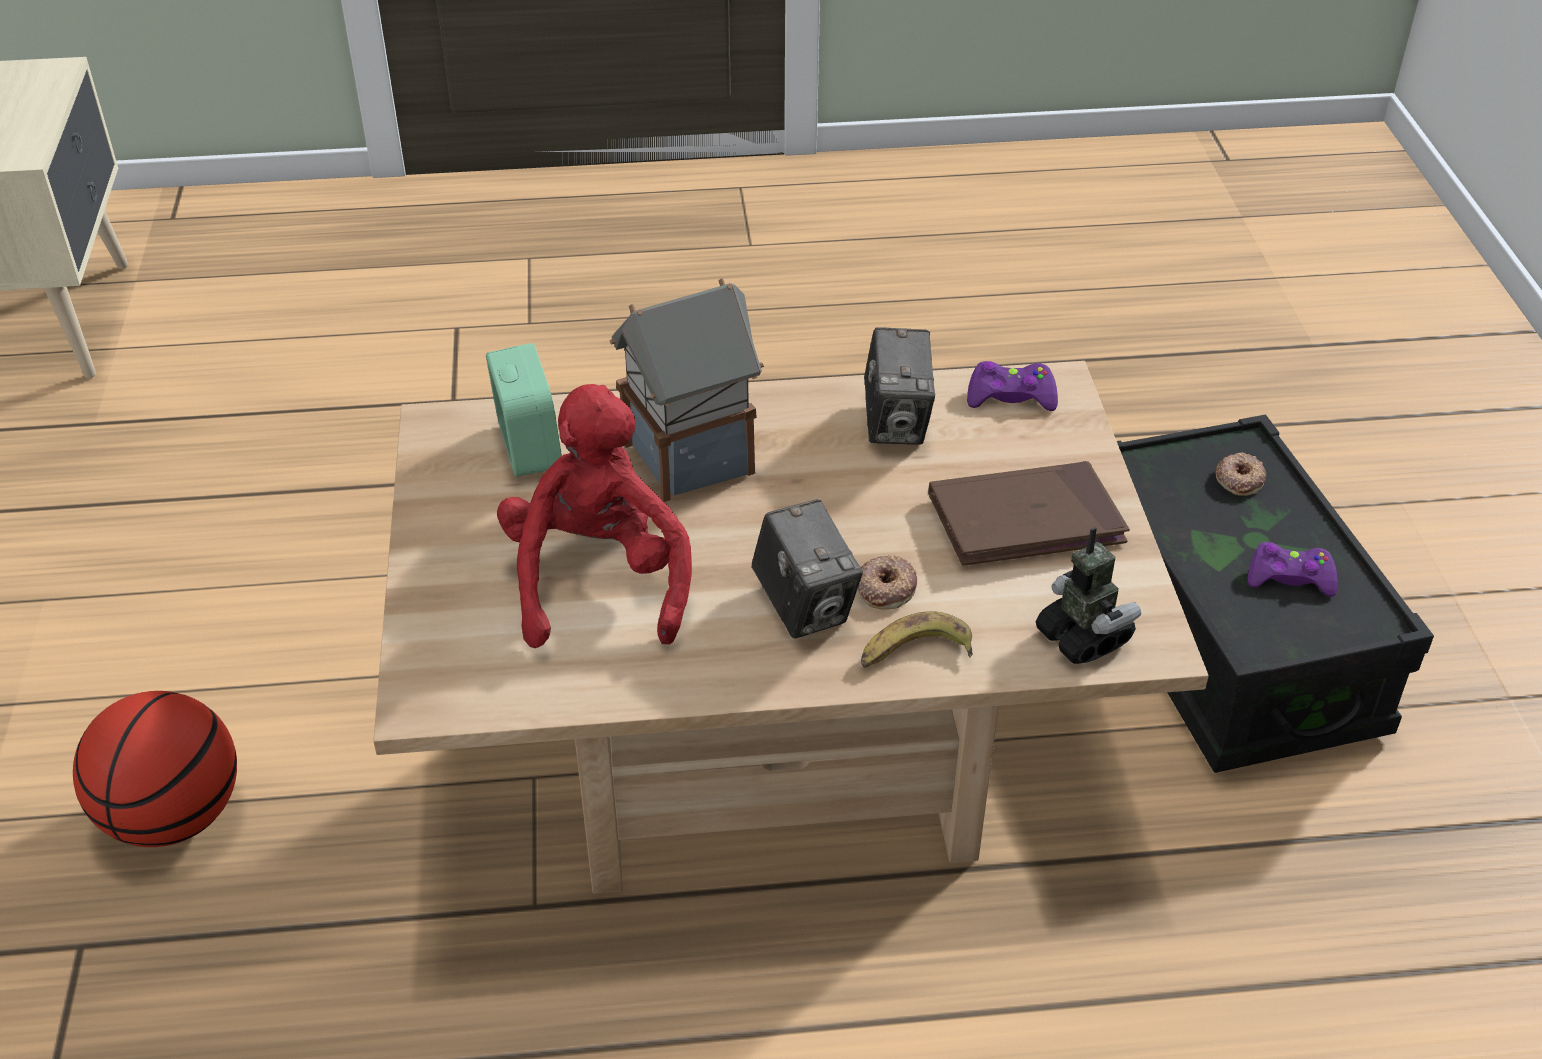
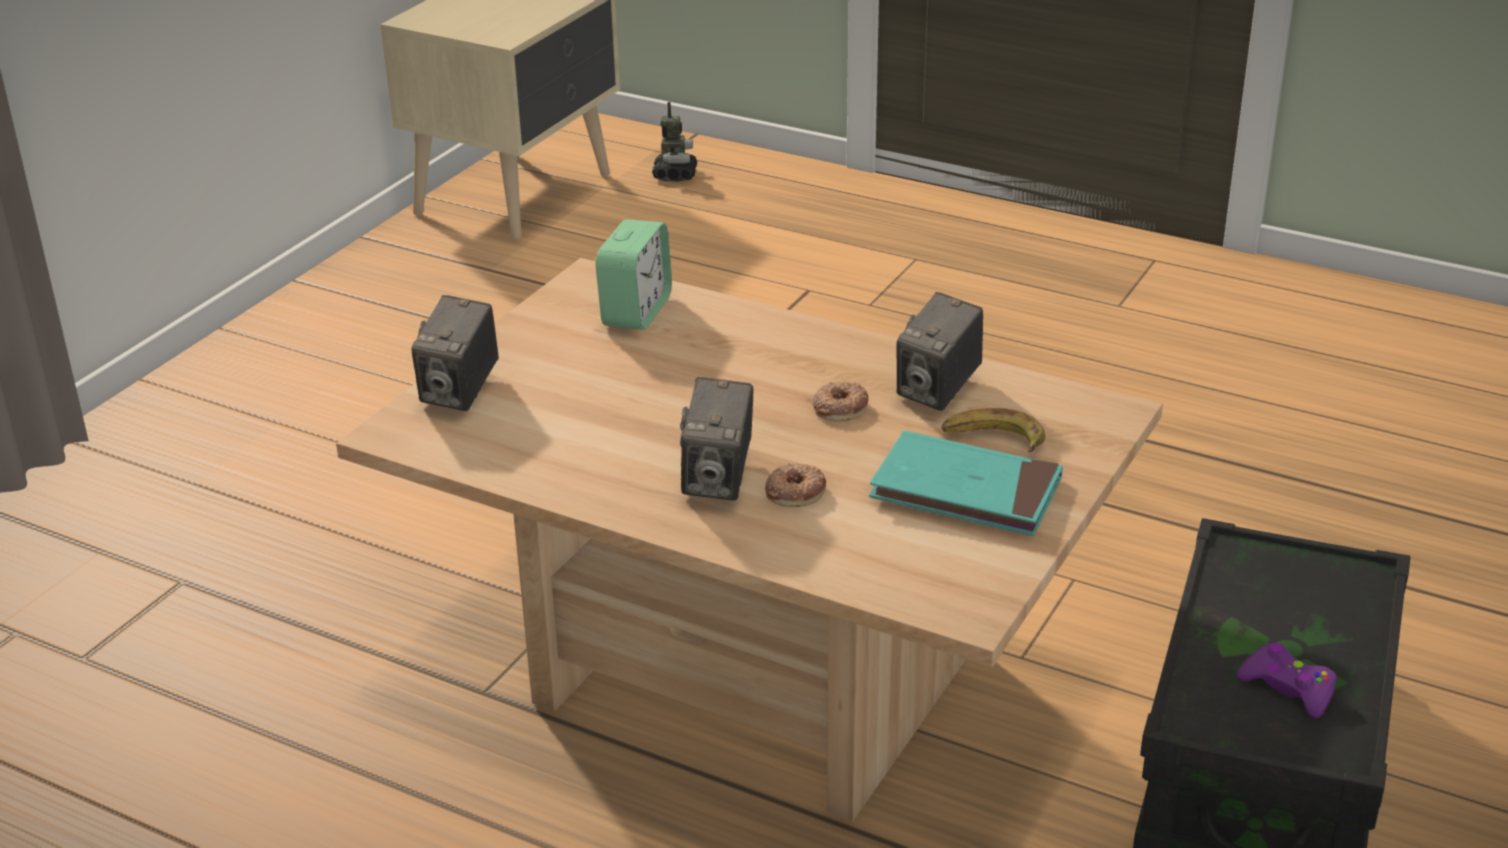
camera: 35 degrees right, 10 degrees down
(174, 817) = (308, 531): basketball -> none
(445, 619) = (460, 392): none -> camera
(599, 580) = (589, 408): red plush toy -> none
(691, 456) = (748, 357): toy house -> none
(914, 653) = (765, 540): banana -> banana (992, 439)
(1010, 396) = (1060, 405): purple game controller -> none
(1025, 521) = (966, 491): brown book -> turquoise book
(1083, 637) = (915, 583): toy robot -> toy robot (675, 175)
(1239, 479) = (1326, 596): donut -> donut (839, 407)

